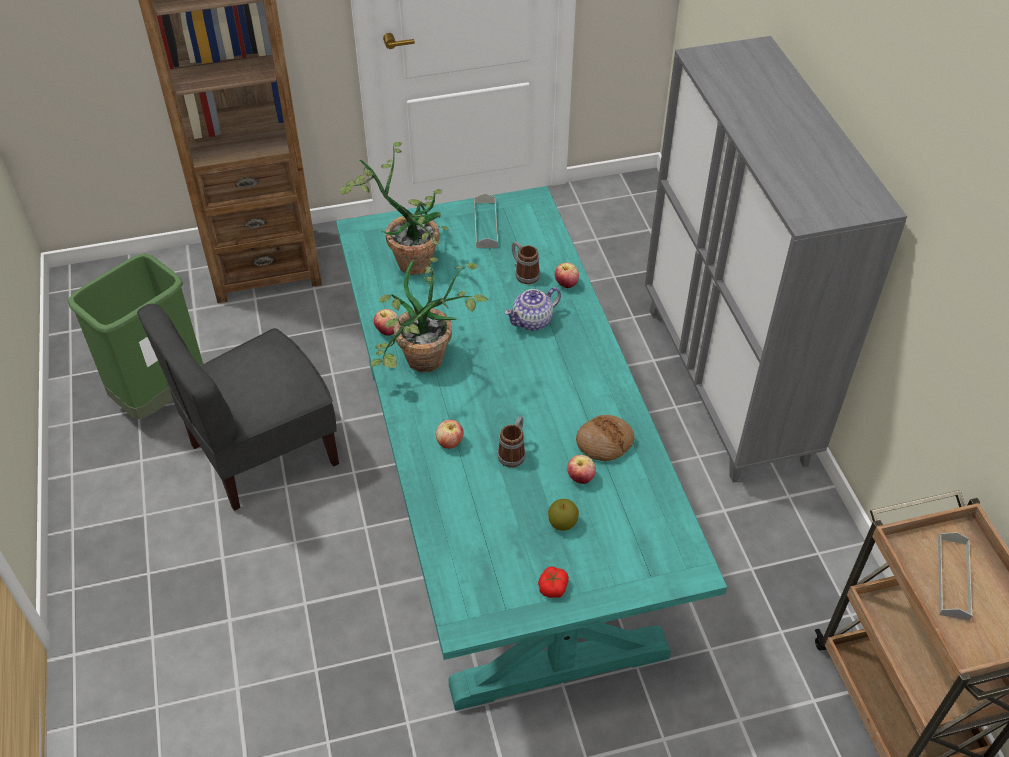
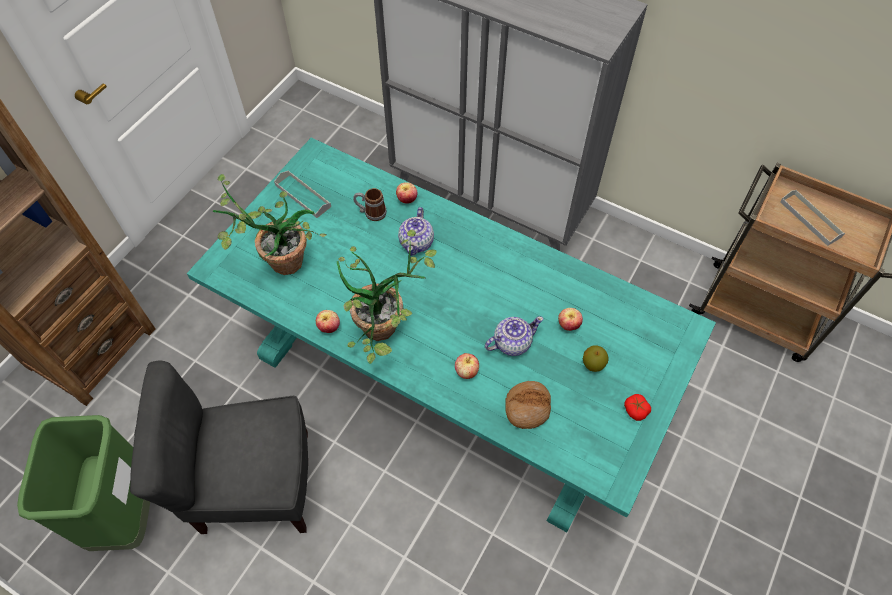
camera: 45 degrees left, 10 degrees up
(262, 453) = (255, 485): grey chair -> grey chair turned 75 degrees clockwise
(513, 452) = (511, 343): mug -> teapot
(604, 442) = (554, 290): bread -> bread (527, 407)

